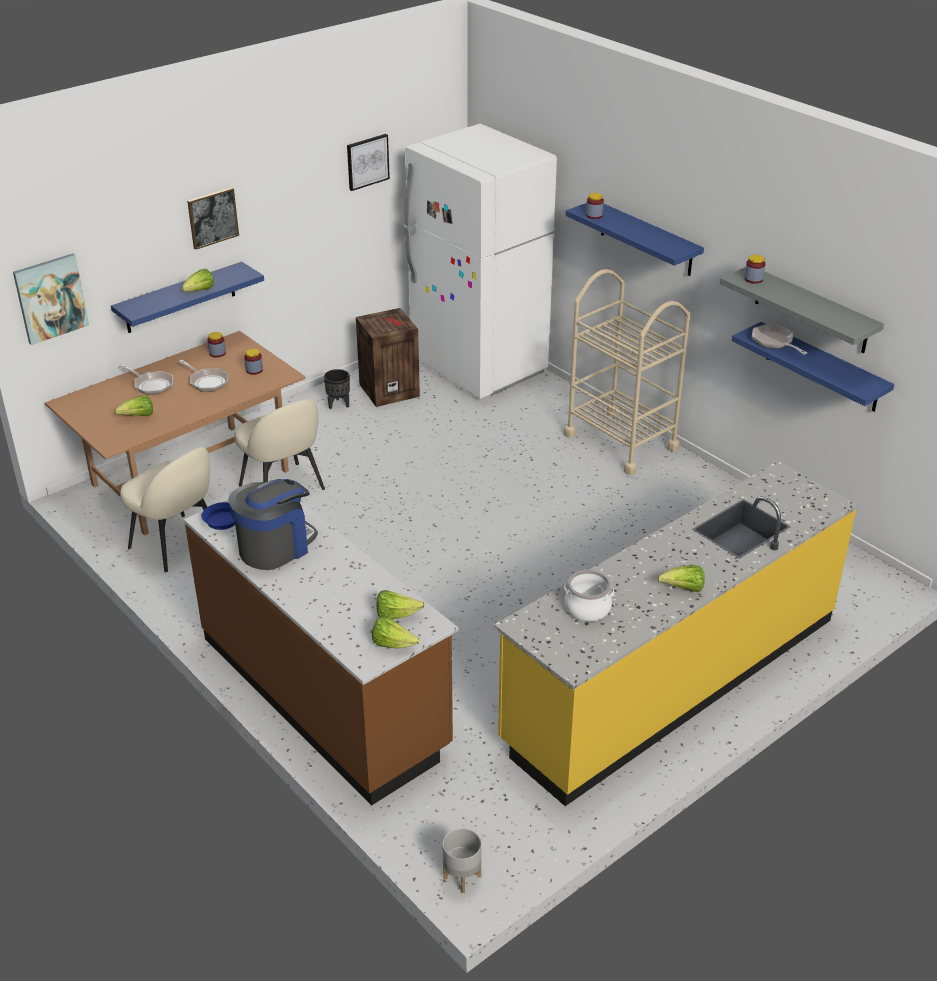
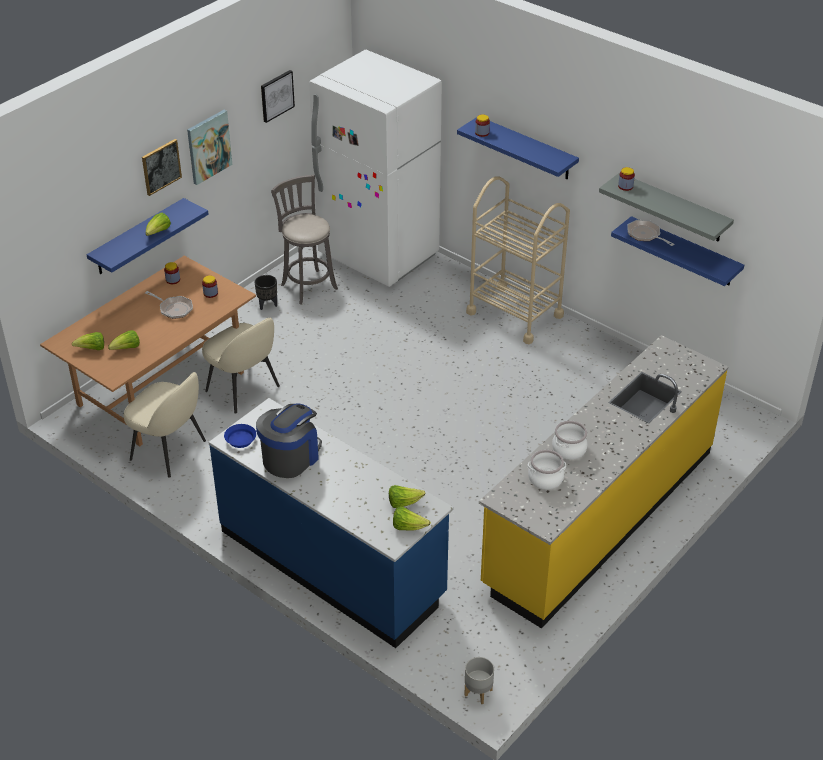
camera: 10 degrees left, 5 degrees up
(50, 298) = (41, 257): picture -> picture (208, 146)
(151, 385) = (127, 317): frying pan -> none
(324, 692) = (332, 563): brown counter -> blue counter
(390, 389) = (307, 285): crate -> grey stool
(627, 577) = (568, 449): none -> cooking pot
(683, 589) = (613, 453): lettuce -> lettuce (92, 349)

